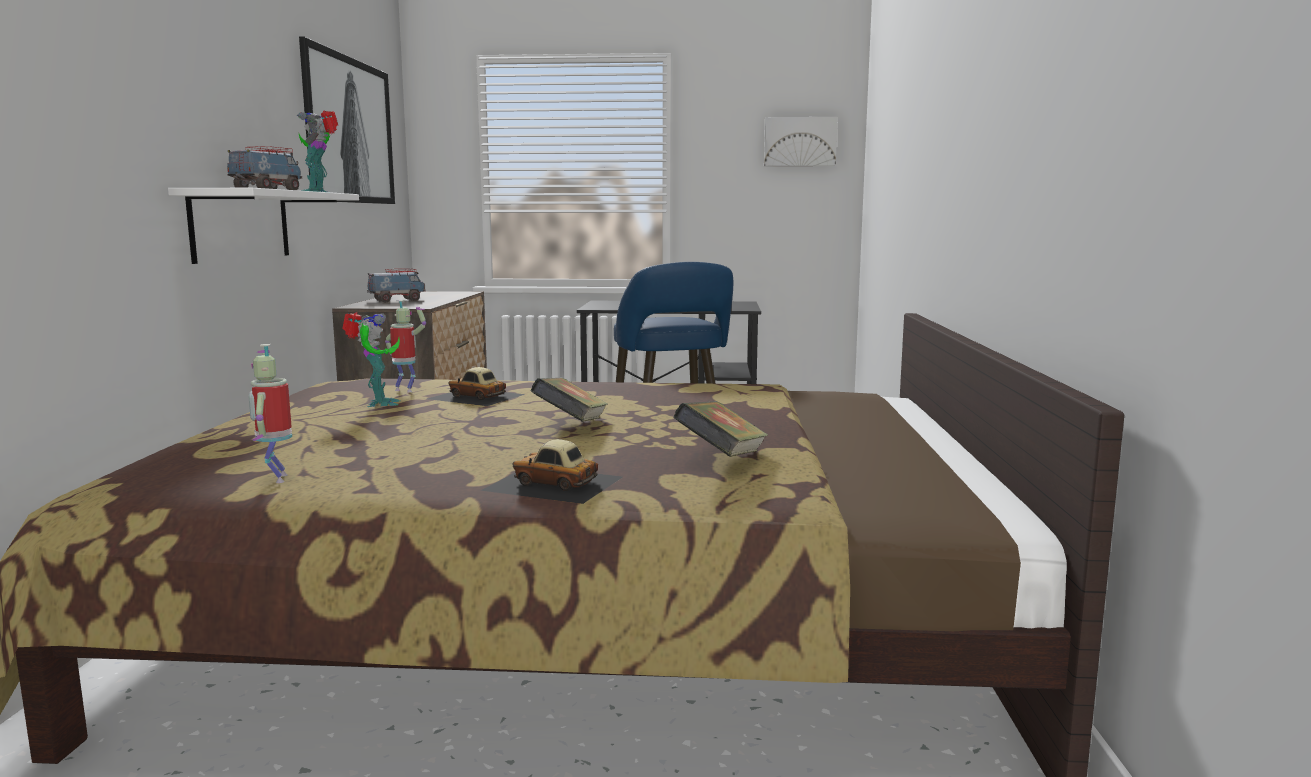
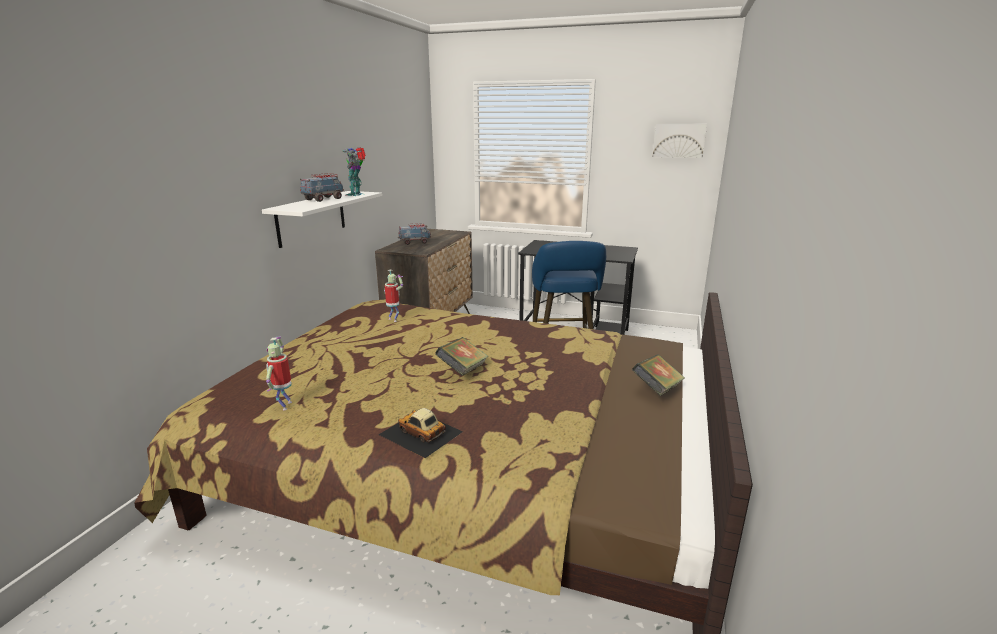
camera: 15 degrees right, 10 degrees up
(350, 131) = (389, 141): picture -> none
(378, 403) = (372, 333): toy robot -> none
(476, 396) = (427, 331): toy car -> none
(722, 459) = (530, 420): book -> book (657, 389)

